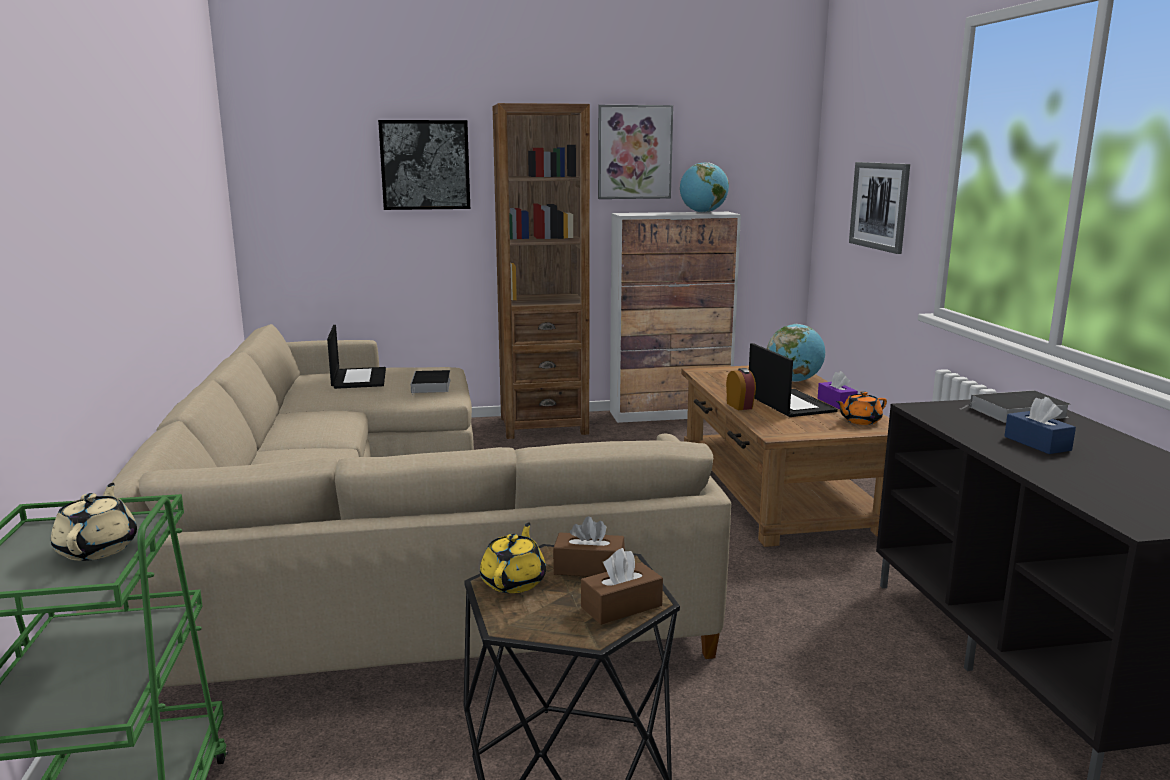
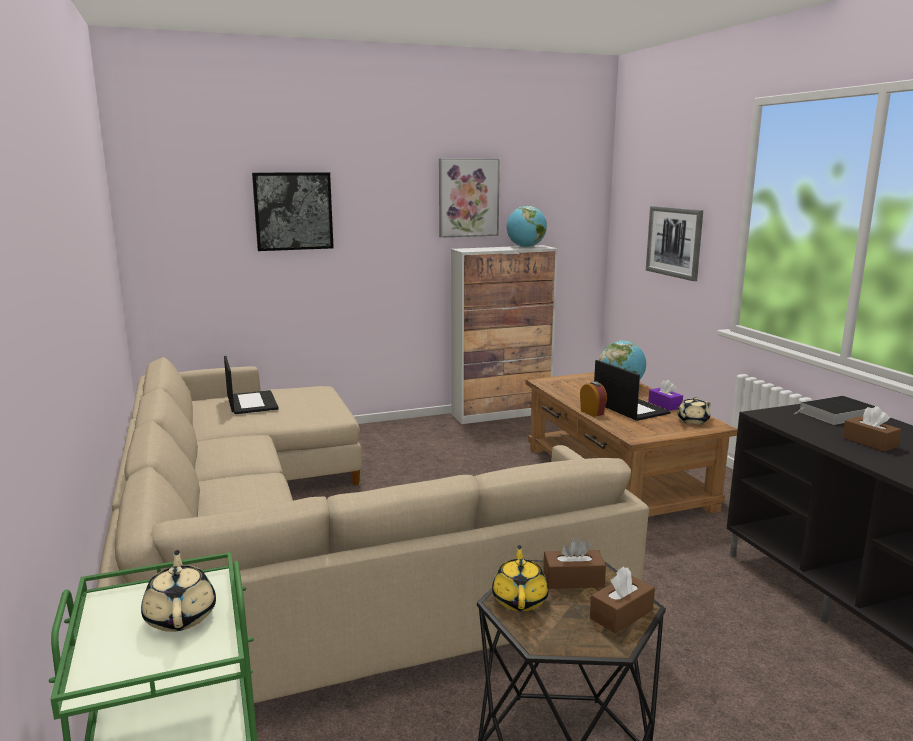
camera: 10 degrees left, 0 degrees up
(431, 386) = (319, 406): book -> none
(543, 425) = (401, 431): brown bookcase -> none
(860, 421) = (692, 421): orange teapot -> beige teapot
(1037, 443) = (869, 442): blue tissue box -> brown tissue box

